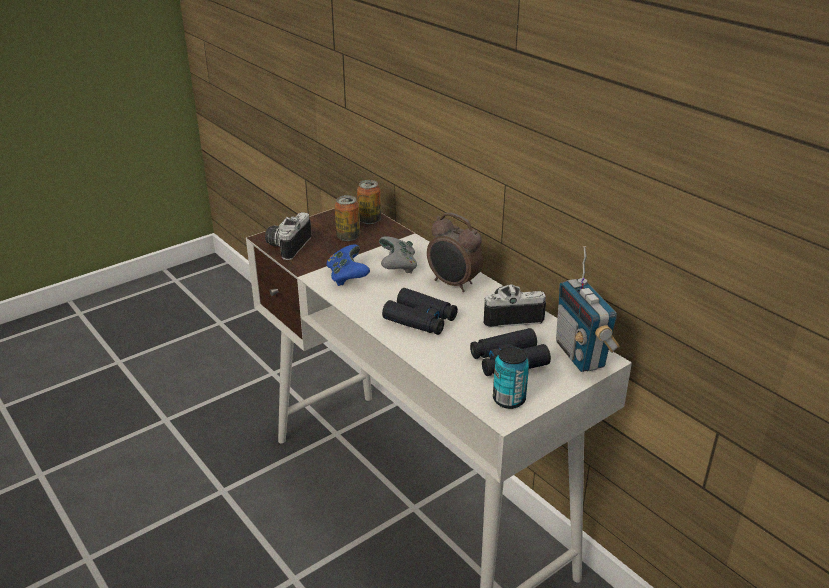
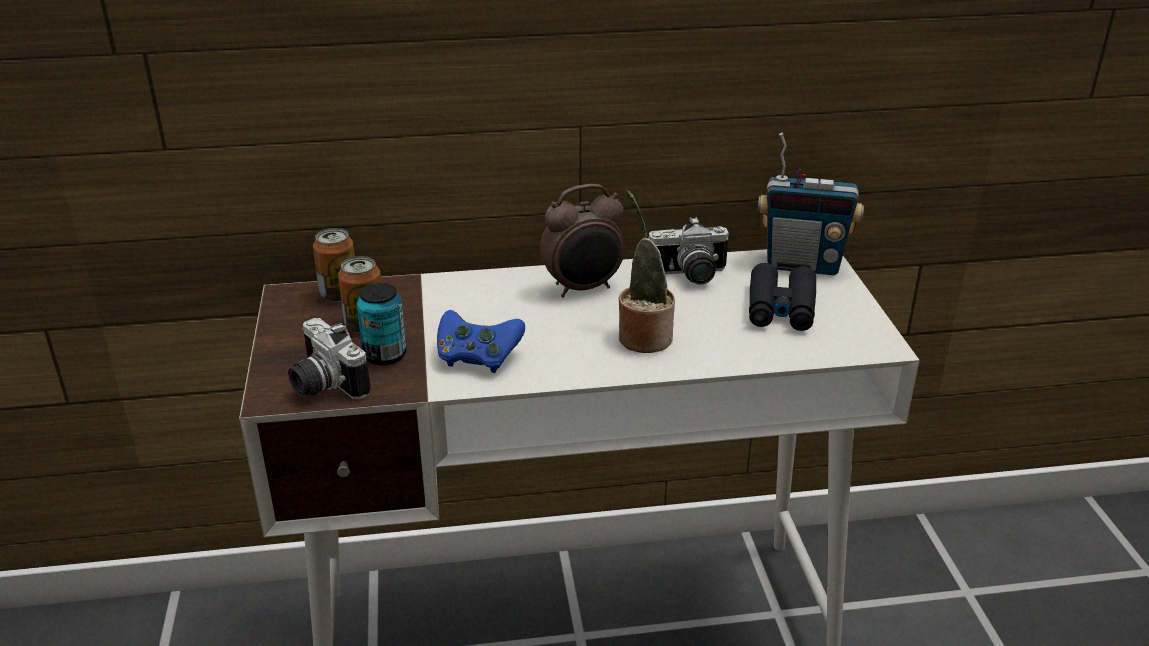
camera: 60 degrees left, 0 degrees up
(398, 266) = (496, 312): grey game controller -> none
(420, 319) = (643, 336): black binoculars -> potted plant
(509, 399) = (855, 333): can -> can (385, 355)
(510, 315) = (689, 276): camera -> camera turned 120 degrees counterclockwise

